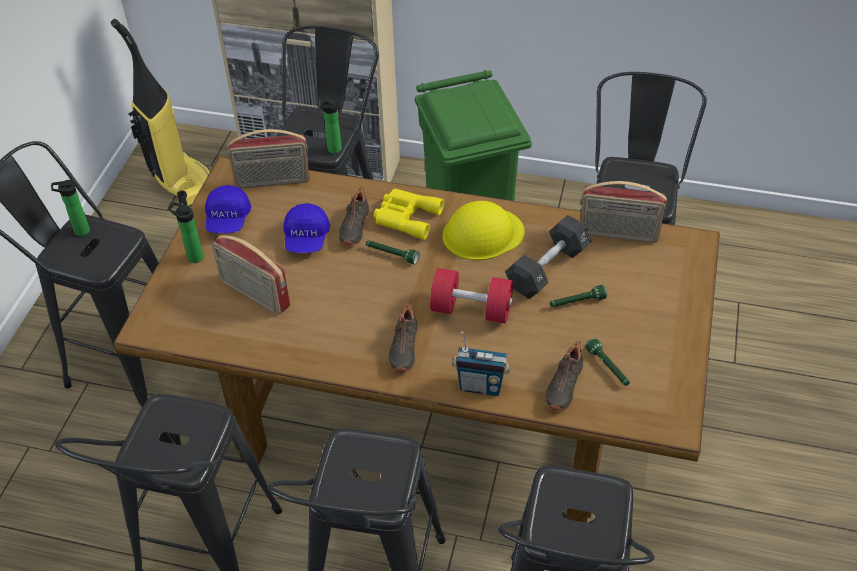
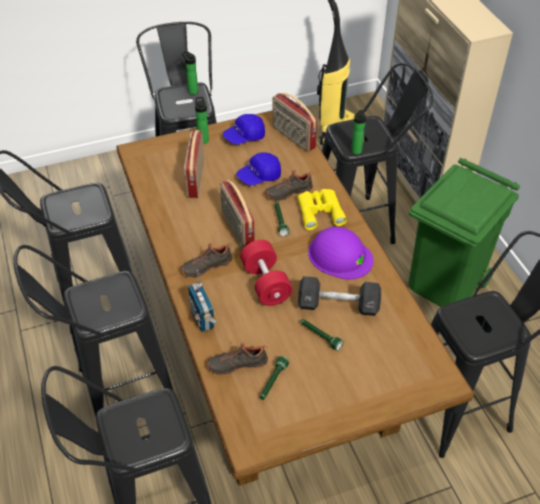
camera: 55 degrees right, 0 degrees up
(482, 234) = (340, 255): yellow hard hat -> purple hard hat
(618, 234) = (409, 330): radio -> radio (237, 230)

